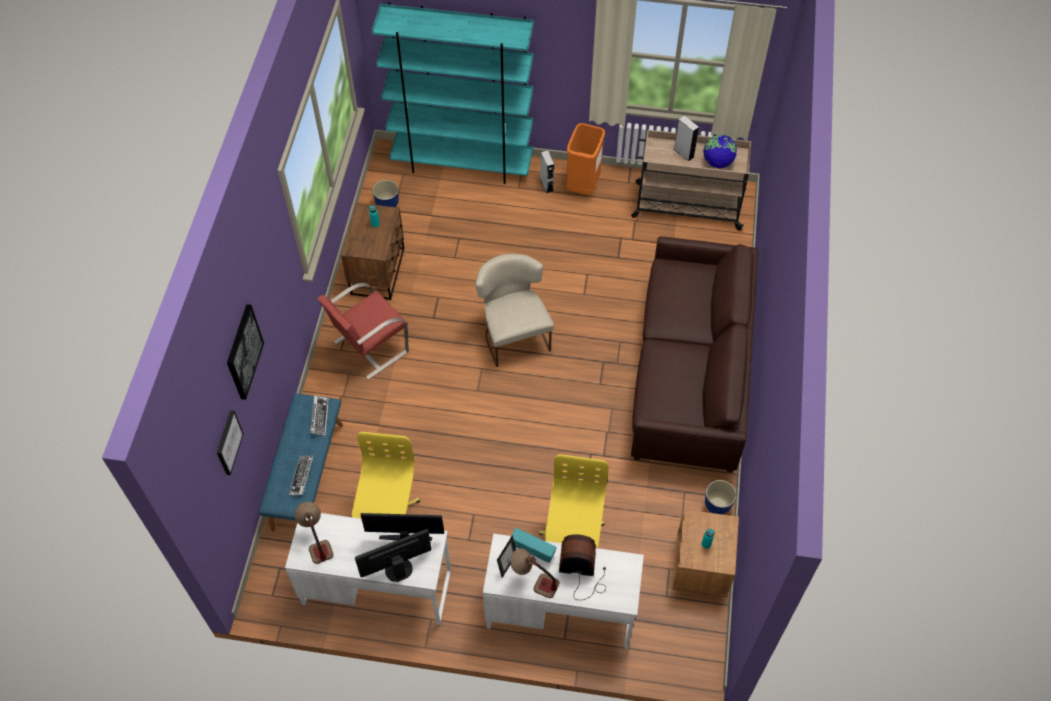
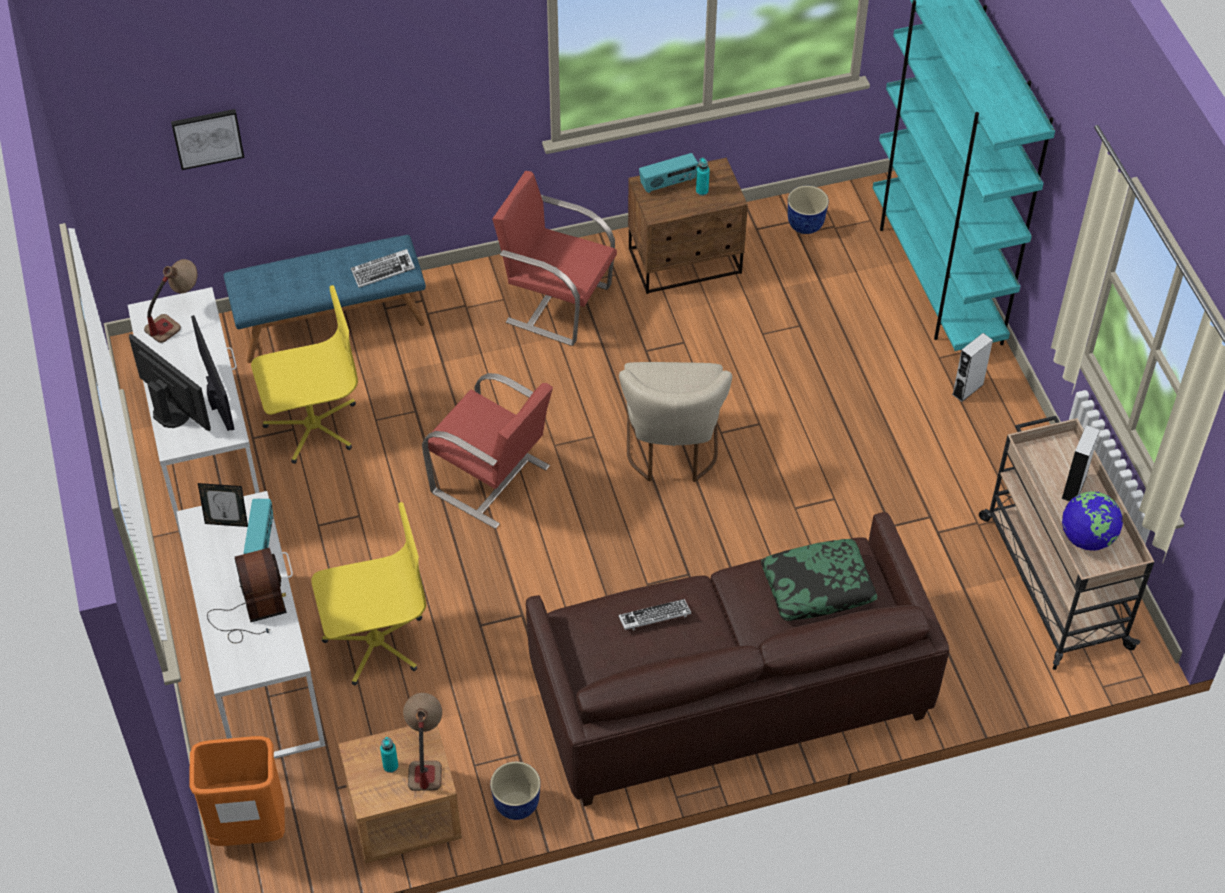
camera: 65 degrees right, 5 degrees down
(243, 352) = (311, 78): picture -> none
(302, 476) = (288, 290): keyboard -> keyboard (654, 618)
(358, 238) = (668, 183): none -> radio
(486, 433) = (492, 481): none -> red chair
(513, 334) = (672, 451): beige chair -> beige chair turned 135 degrees clockwise
(534, 581) = (215, 560): table lamp -> table lamp (425, 759)
(583, 185) = (999, 433): orange trash can -> orange trash can (249, 829)
(682, 291) = (817, 587): none -> pillow

